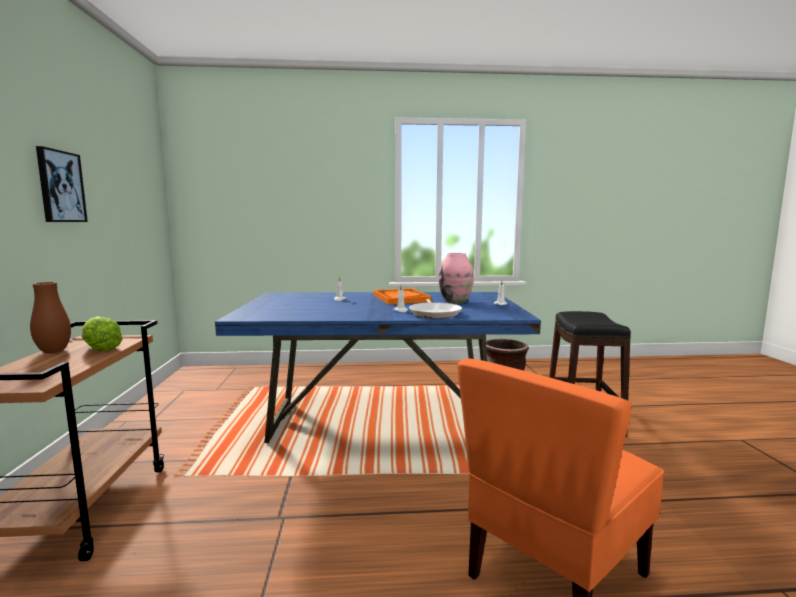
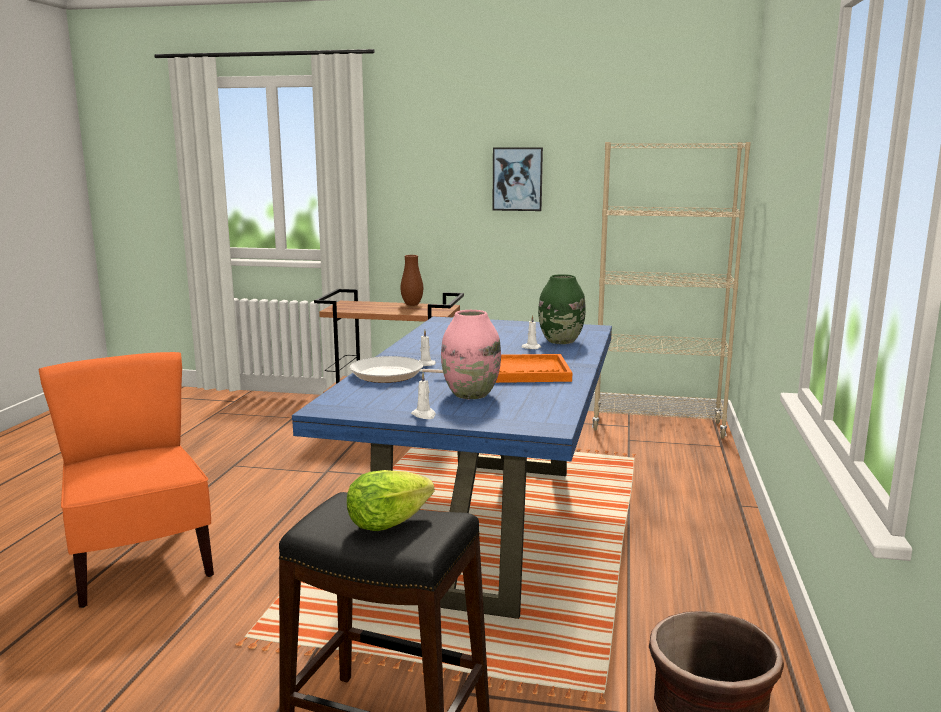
camera: 105 degrees right, 5 degrees up
(101, 349) = (408, 311): lettuce -> lettuce (387, 523)
(189, 382) = (657, 426): none -> beige bookcase
(318, 296) = (560, 341): none -> green vase

